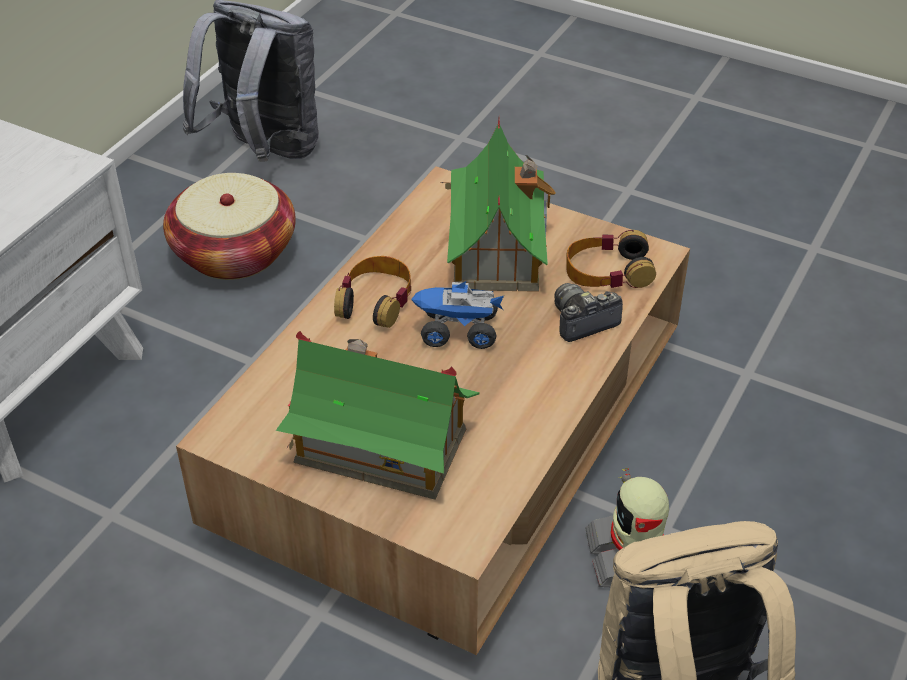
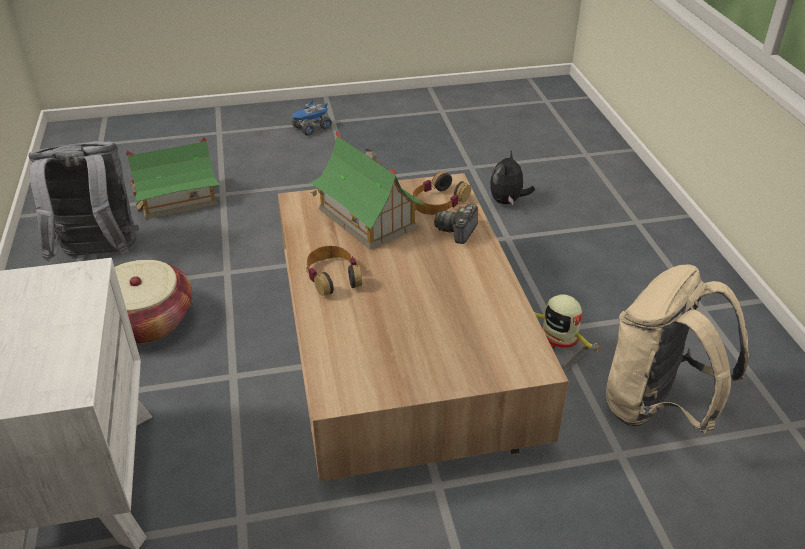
camera: 40 degrees left, 5 degrees down
(379, 445) = (433, 348): toy house -> toy house (177, 200)
(458, 332) = (400, 269): toy truck -> toy truck (312, 128)
(807, 323) = (507, 201): none -> plush toy

